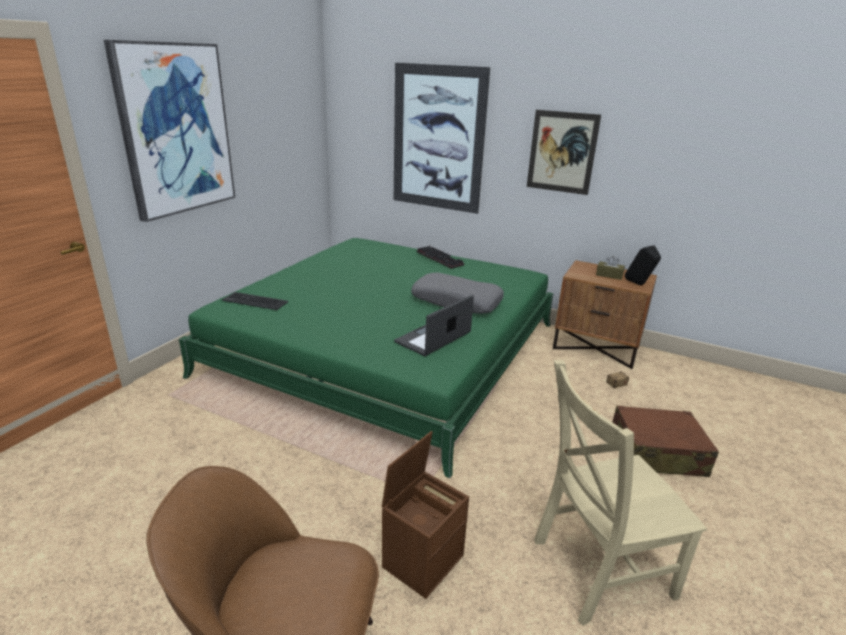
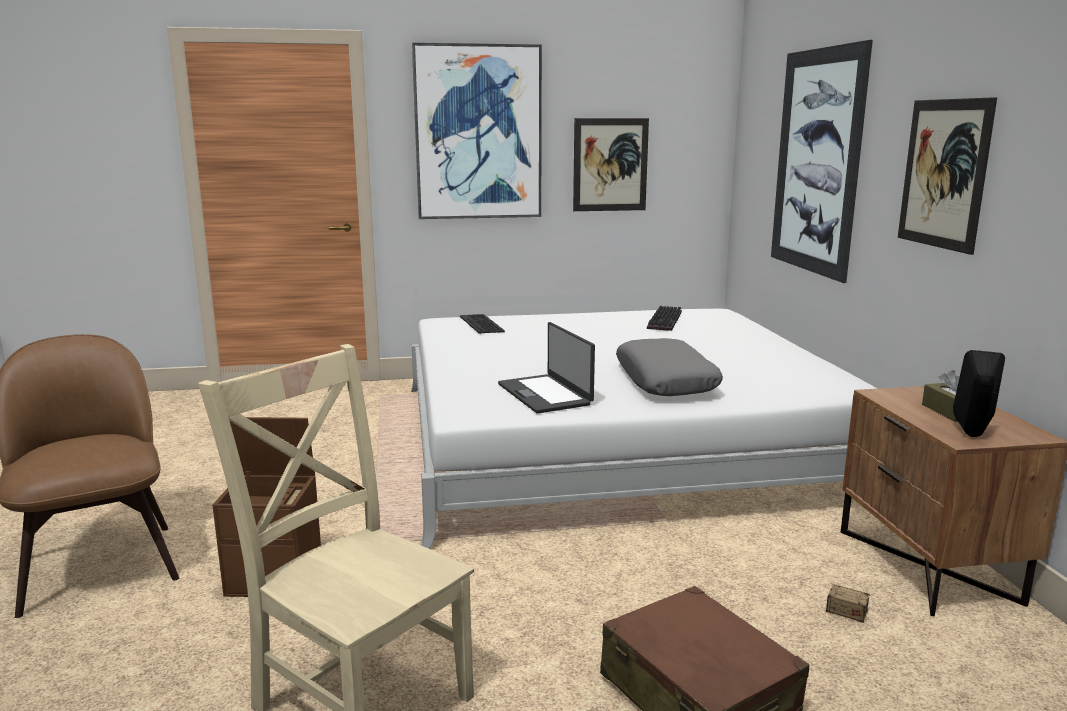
camera: 55 degrees right, 10 degrees down
(266, 145) = (610, 165): none -> picture
(386, 349) = (615, 439): green bed -> white bed
(434, 338) = (545, 394): laptop -> laptop turned 120 degrees counterclockwise
(441, 258) = (767, 344): keyboard -> keyboard (666, 321)

